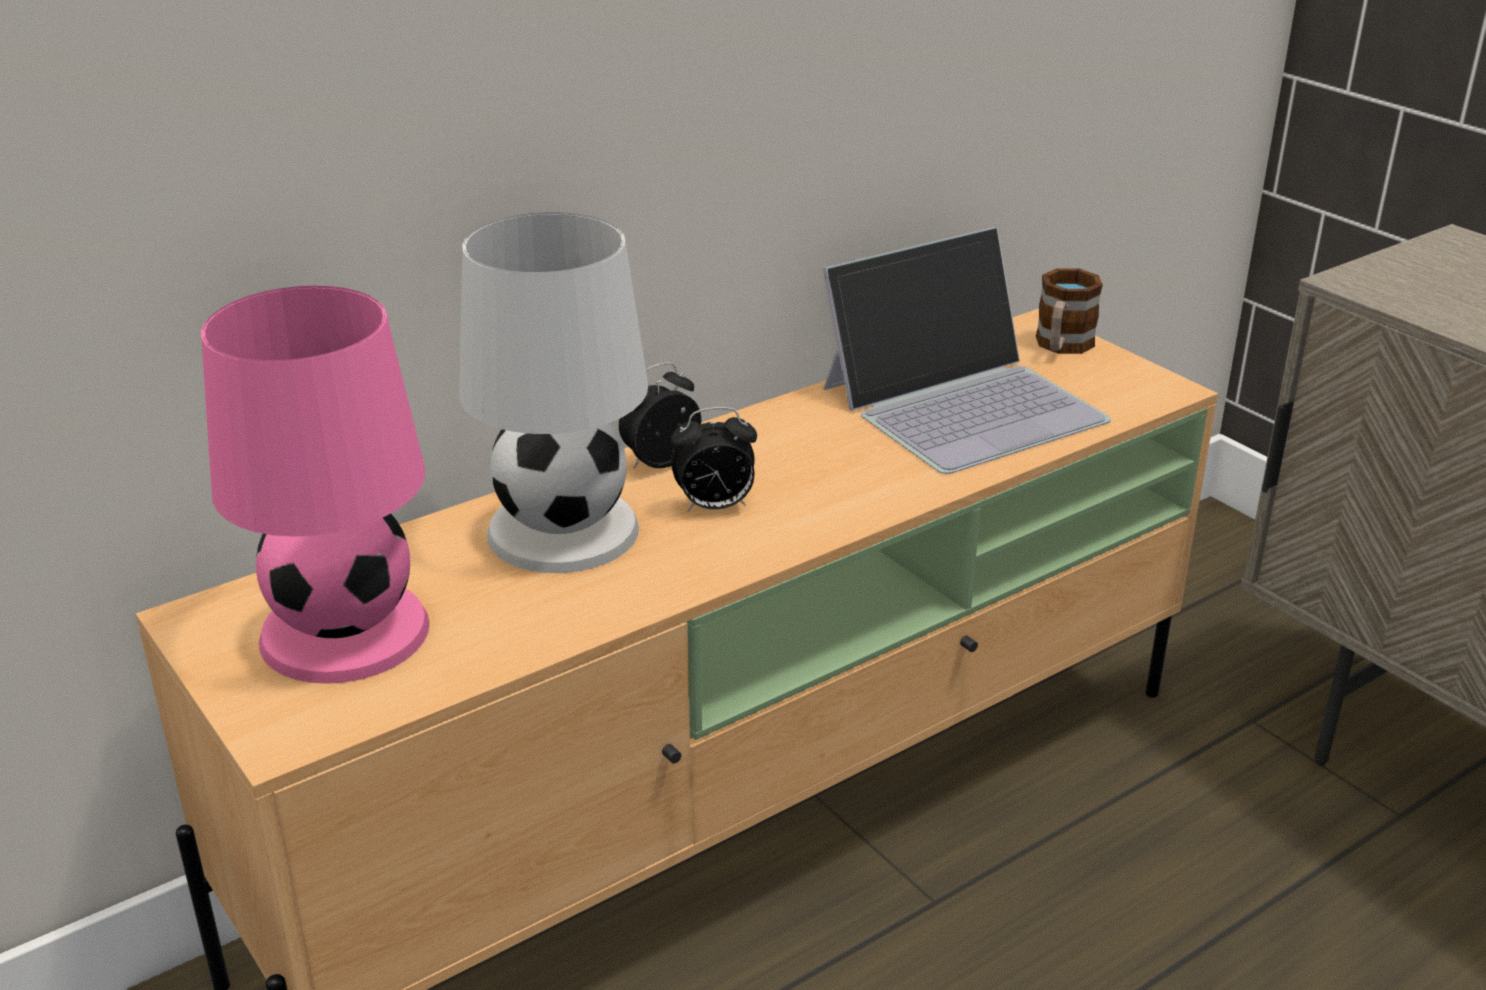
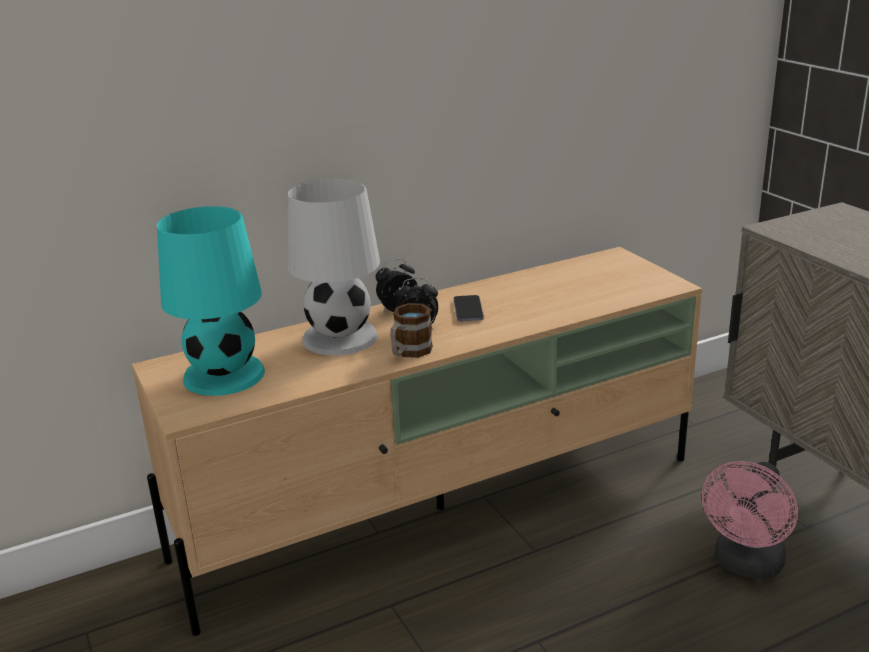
camera: 10 degrees right, 5 degrees down
(342, 633) = (223, 375): pink table lamp -> turquoise table lamp
(799, 457) = (468, 310): none -> phone
(964, 402) = (562, 288): laptop -> none
(1061, 347) = (625, 264): mug -> mug (409, 352)
(1317, 901) = (746, 565): none -> pink fan

